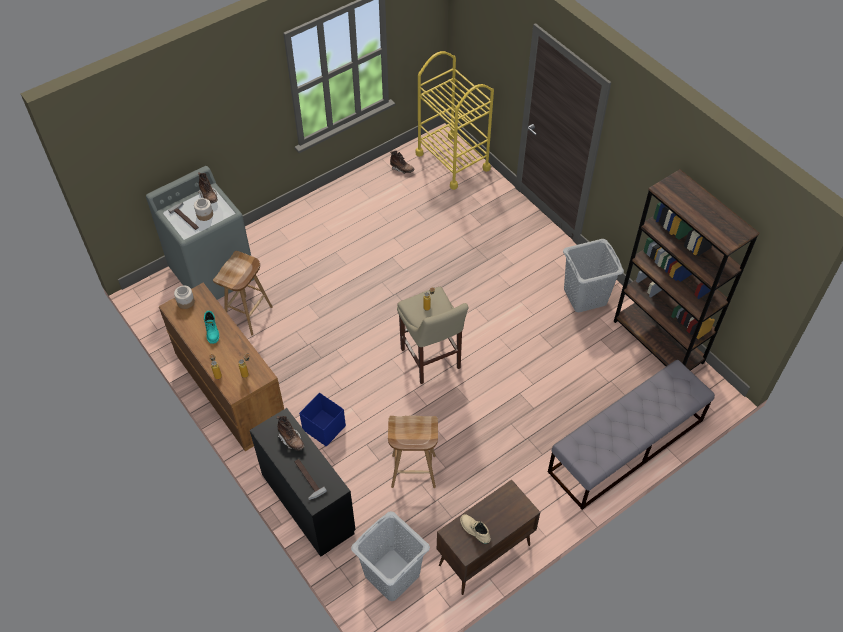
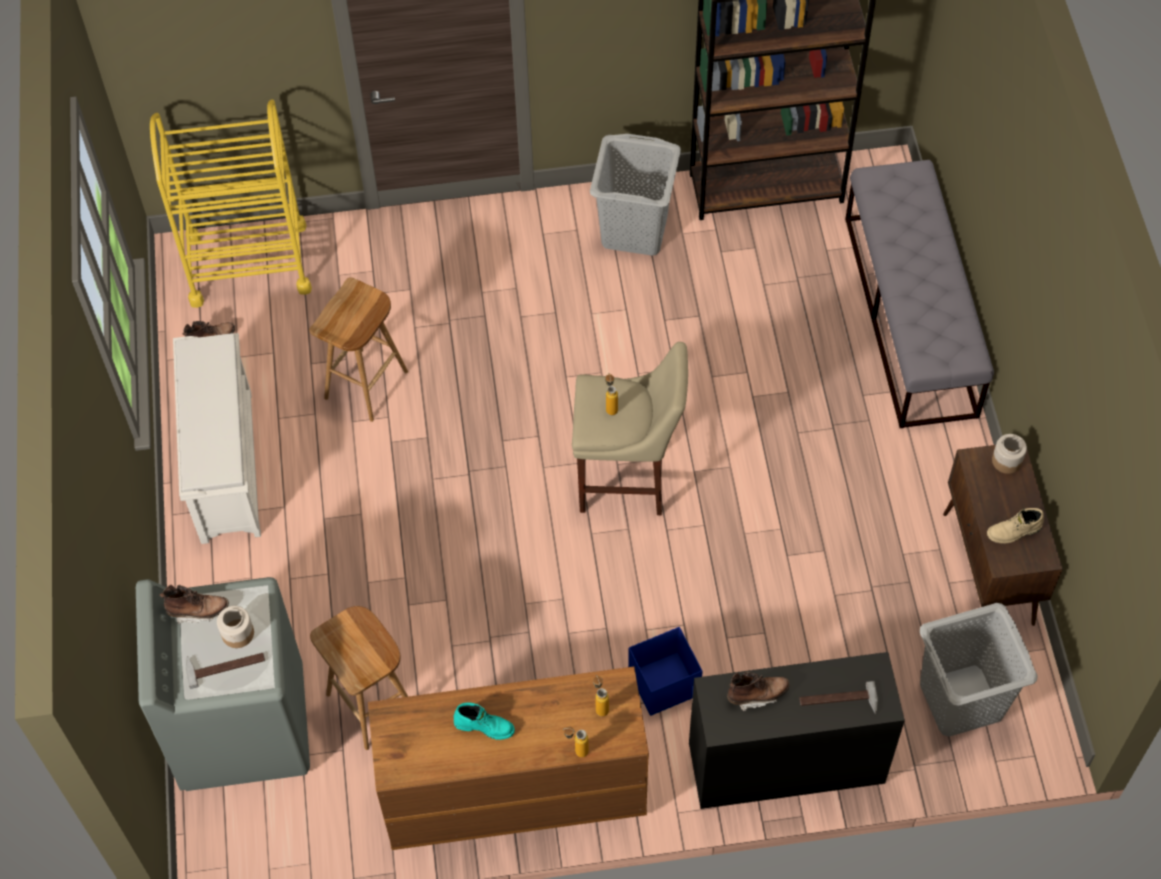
camera: 60 degrees left, 5 degrees up
(186, 302) = (394, 744): jar -> jar (1006, 460)
(341, 204) = (225, 465): none -> white shoe rack
(413, 471) = (808, 596): brown stool -> brown stool (366, 386)

